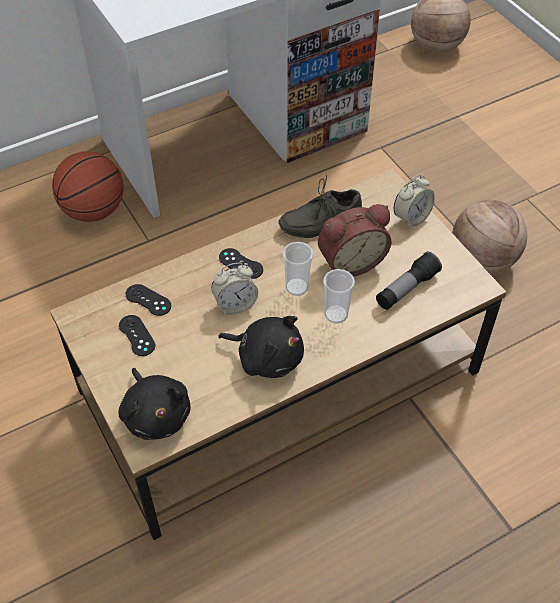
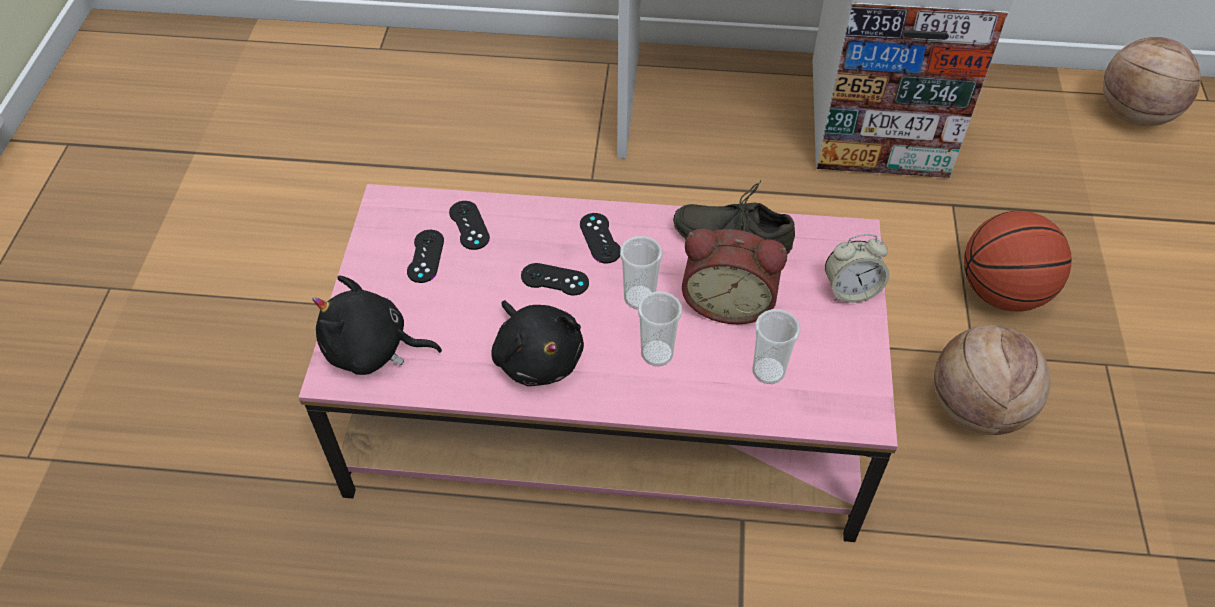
camera: 35 degrees right, 0 degrees up
(93, 210) = (561, 120): basketball -> basketball (1002, 292)
(156, 414) = (372, 350): black plush toy -> black plush toy turned 90 degrees clockwise
(235, 304) = (554, 279): alarm clock -> black game controller
(279, 380) = (607, 408): brown coffee table -> pink coffee table
(406, 289) = (768, 371): flashlight -> cup

